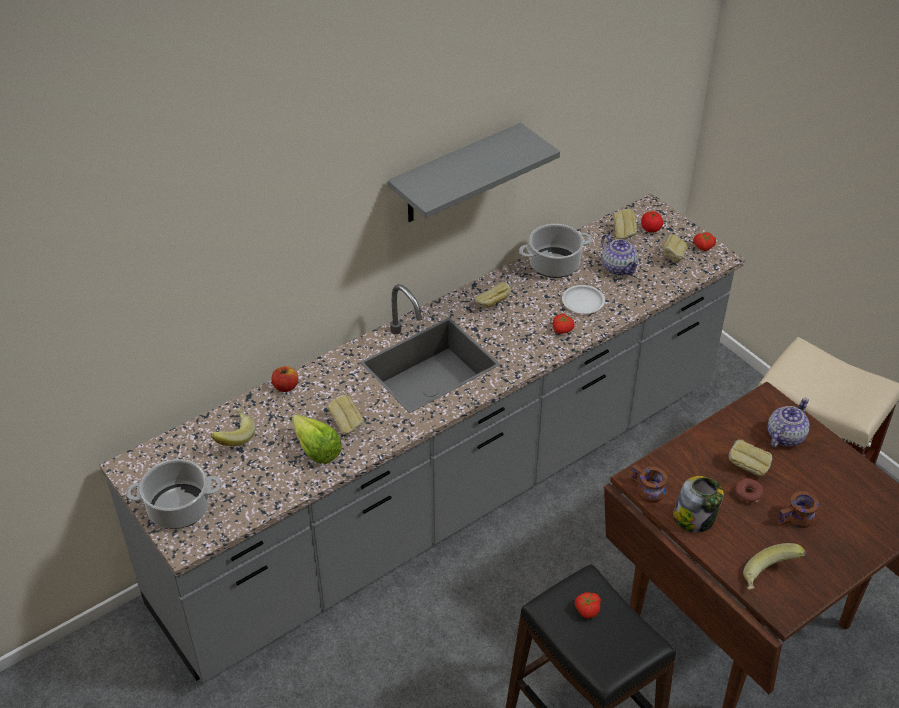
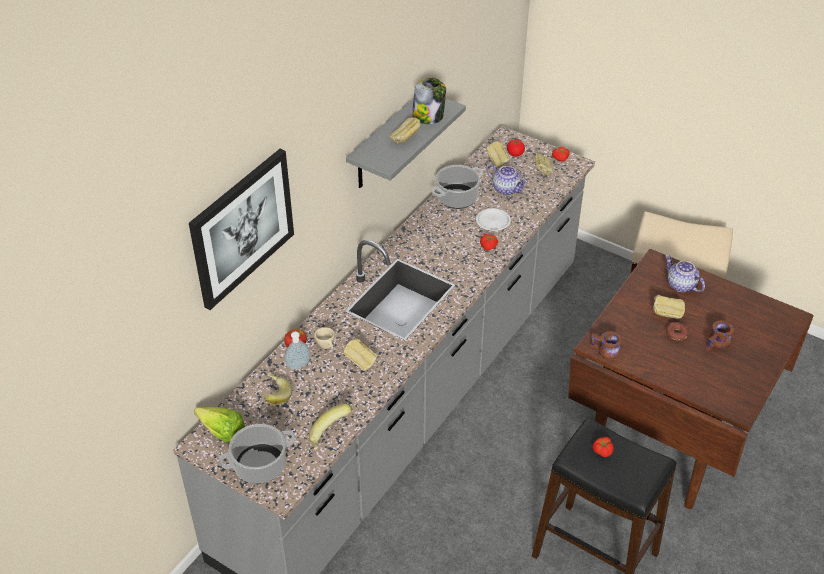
camera: 20 degrees left, 0 degrees up
(216, 230) = (242, 227): none -> picture
(277, 411) = (299, 367): none -> soap dispenser
(314, 447) = (344, 386): lettuce -> lettuce (219, 430)
(319, 397) = (327, 347): none -> beige cup
(492, 305) = (426, 240): bread -> bread (405, 140)
(694, 518) = (648, 362): jar -> jar (428, 116)
(769, 577) = (719, 389): banana -> banana (331, 436)
(784, 436) = (681, 285): teapot -> teapot turned 60 degrees counterclockwise

